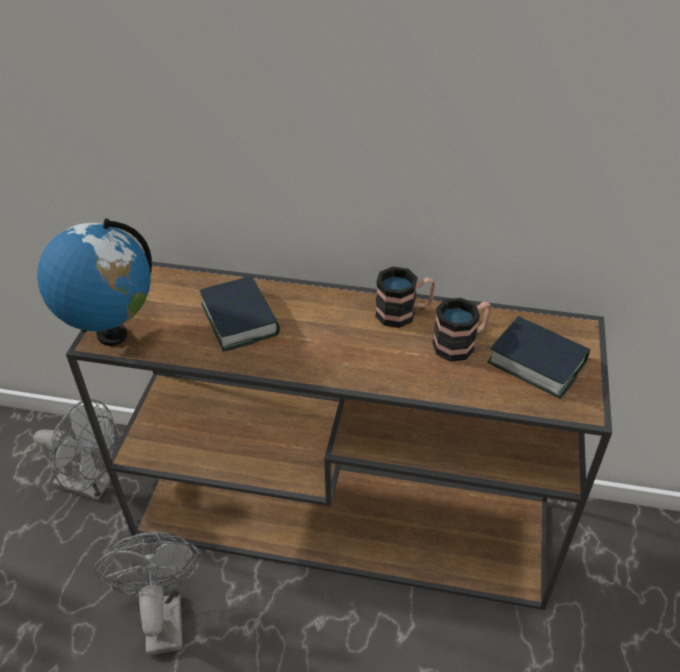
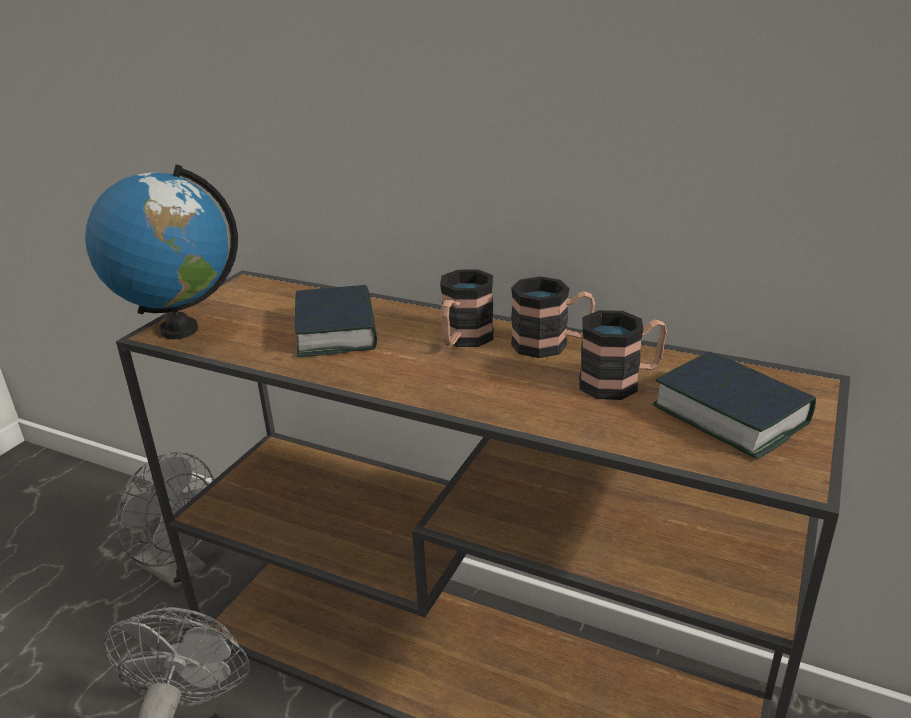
camera: 15 degrees right, 15 degrees down
(339, 317) = (463, 340): none -> mug

